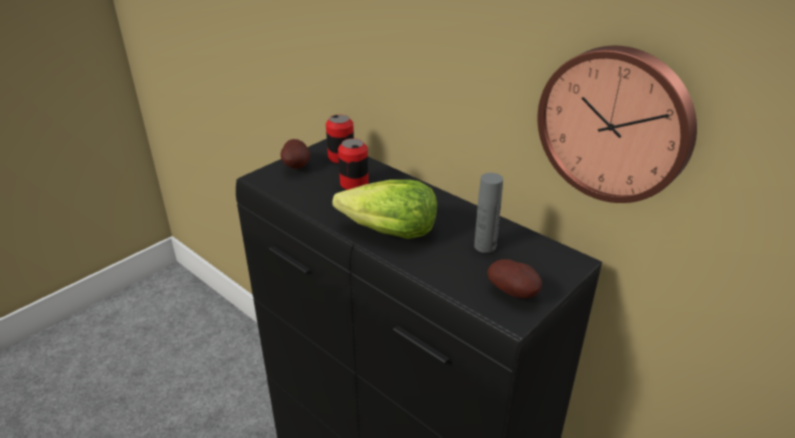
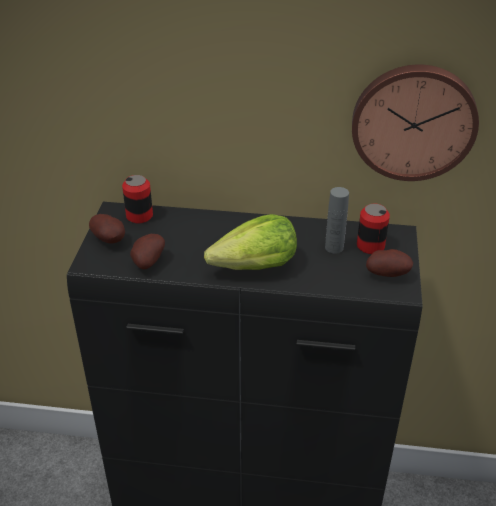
camera: 35 degrees left, 5 degrees up
(303, 193) = (147, 262): none -> potato
(354, 184) = (180, 236): can -> can (370, 246)

